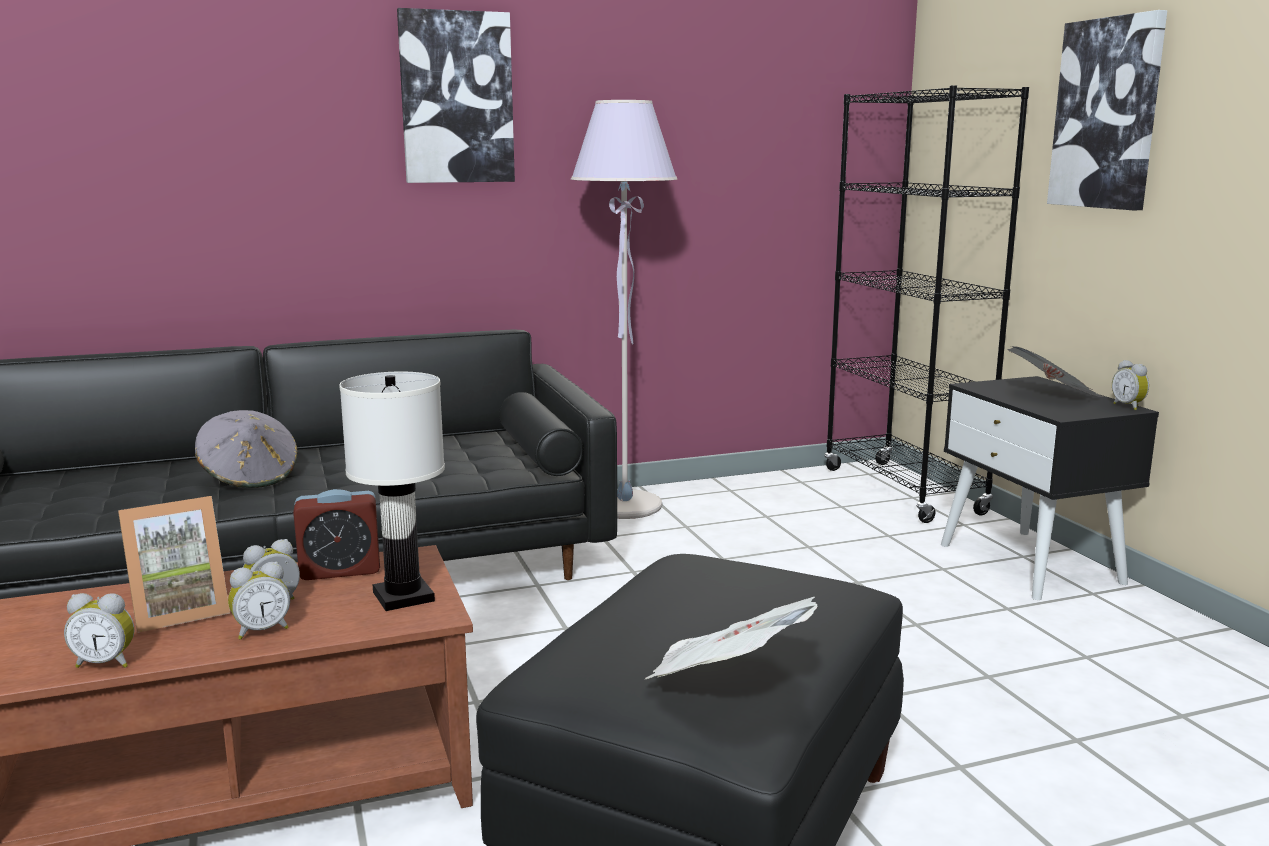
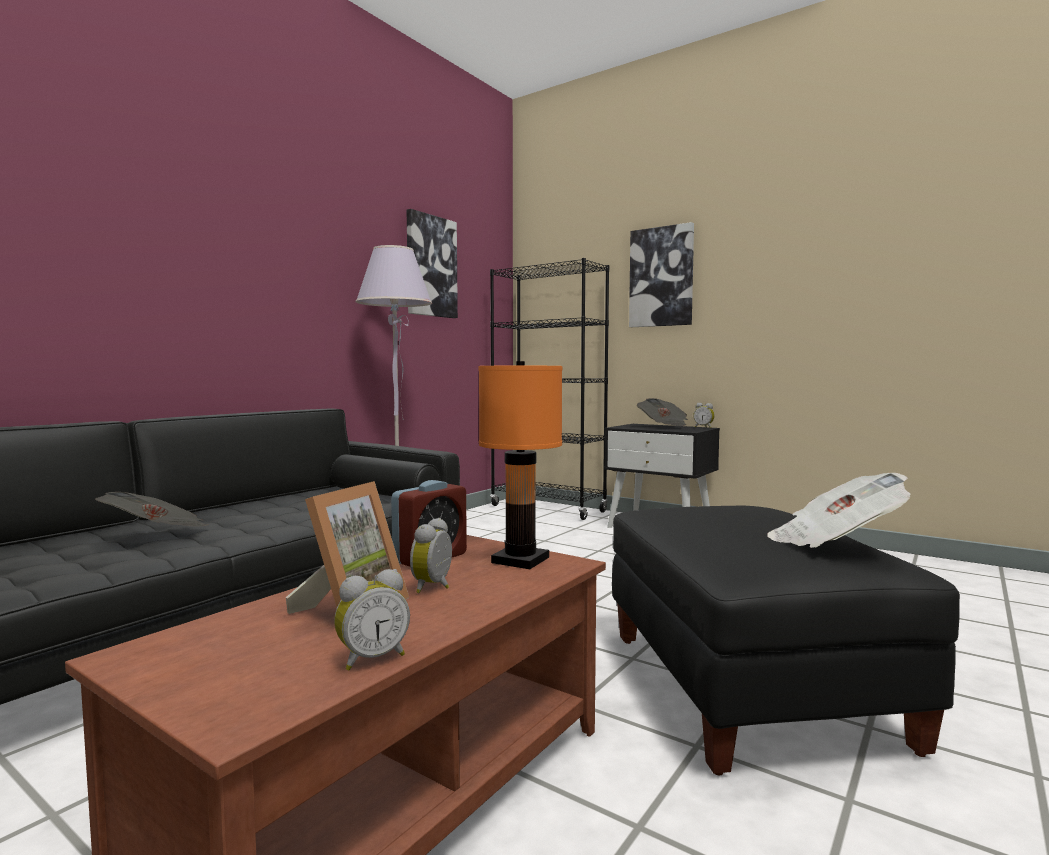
camera: 35 degrees left, 10 degrees down
(250, 477) = (159, 537): grey hat -> newspaper
(261, 630) = (464, 601): alarm clock -> none
(404, 596) = (520, 560): white table lamp -> orange table lamp
(456, 98) = (268, 232): picture -> picture (430, 266)

